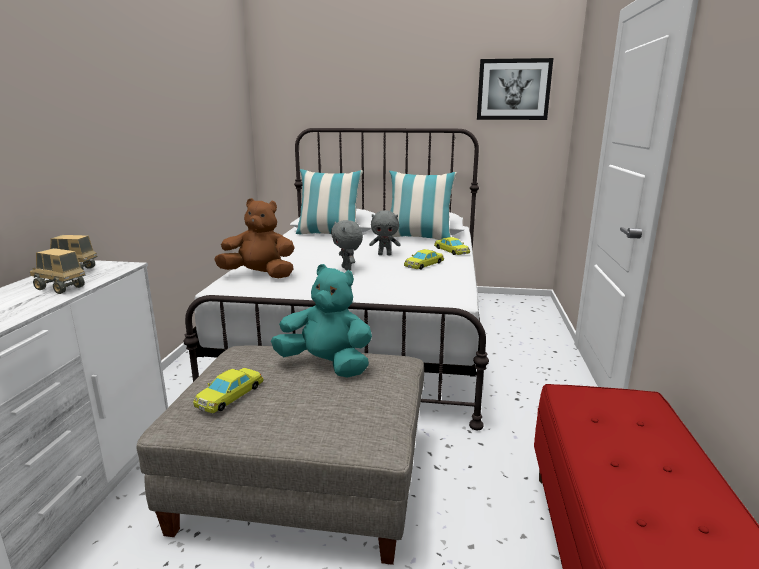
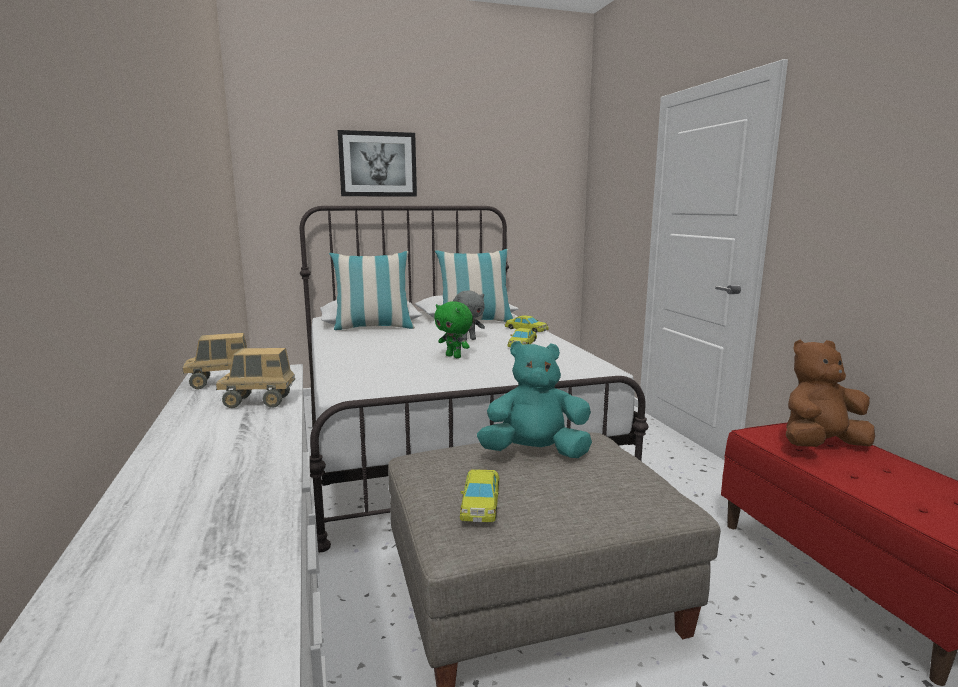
camera: 25 degrees left, 5 degrees down
(260, 275) = (368, 374): brown plush toy -> brown plush toy (820, 446)
(347, 269) = (454, 356): grey plush toy -> green plush toy
(513, 89) = (533, 167): picture -> picture (378, 164)

